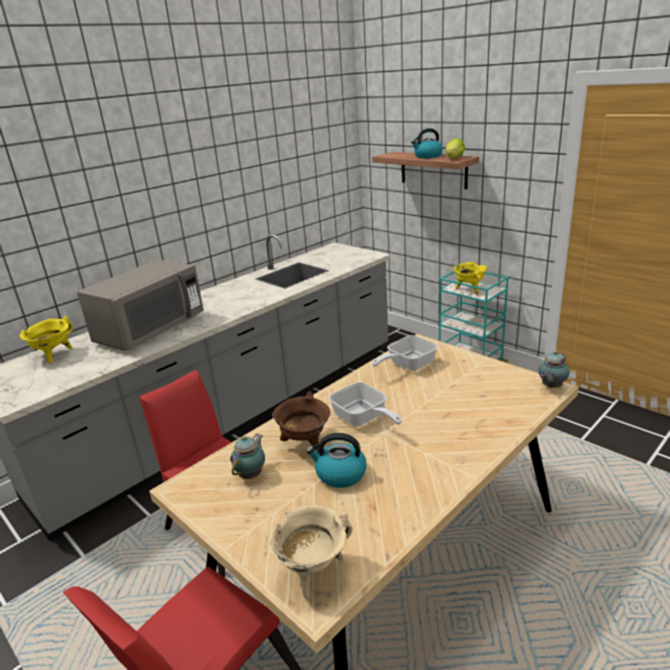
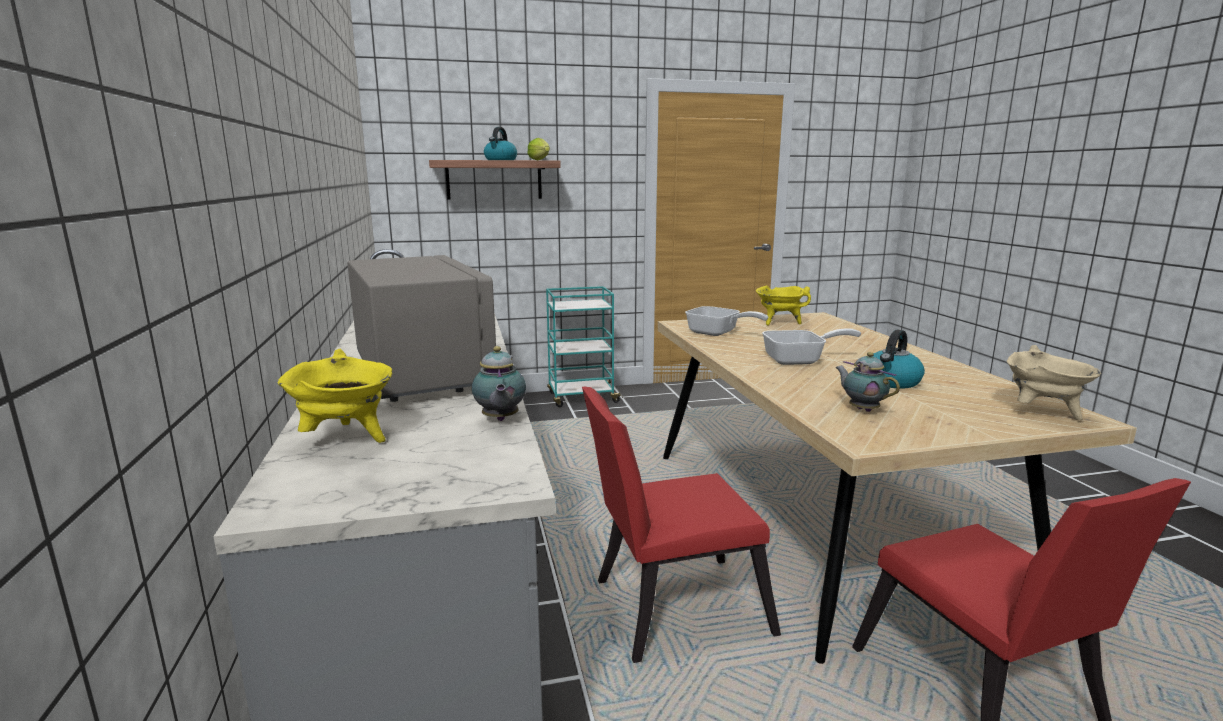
camera: 60 degrees left, 10 degrees down
(305, 444) = (824, 383): brown cooking pot -> none
(407, 365) = (717, 333): frying pan -> frying pan turned 45 degrees counterclockwise
(469, 289) = (579, 305): yellow cooking pot -> yellow cooking pot (779, 323)
(550, 387) = (817, 316): teapot -> teapot (500, 419)

